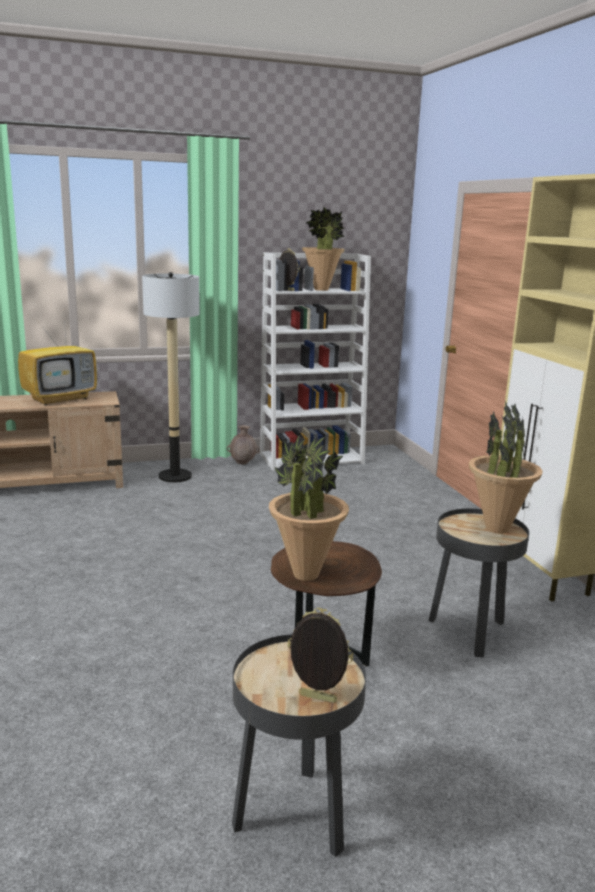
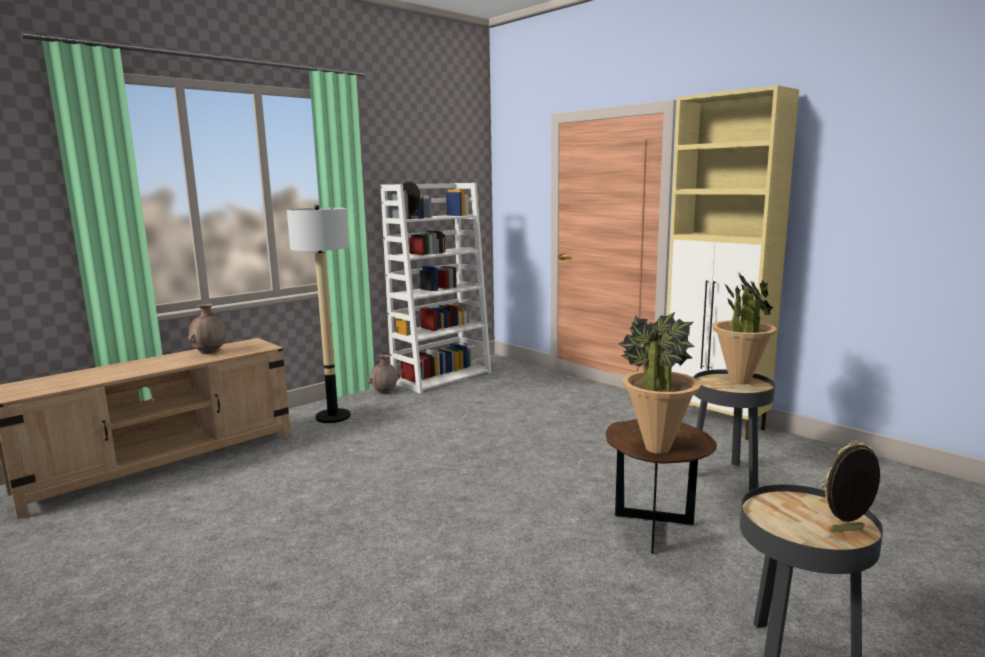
camera: 25 degrees left, 5 degrees down
(61, 399) = (209, 352): television -> brown vase
(321, 289) = (436, 216): potted plant -> none

